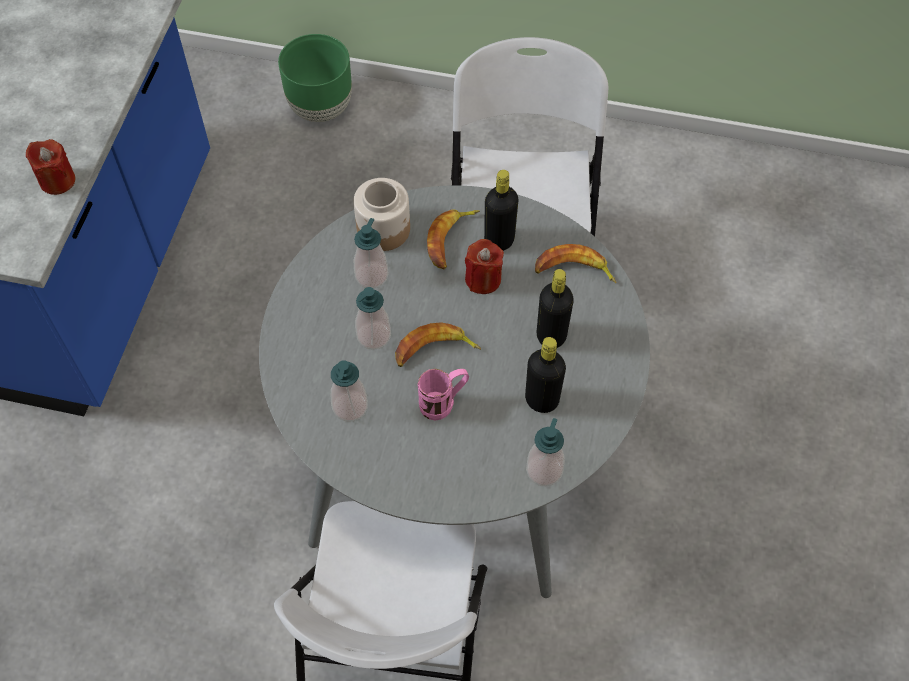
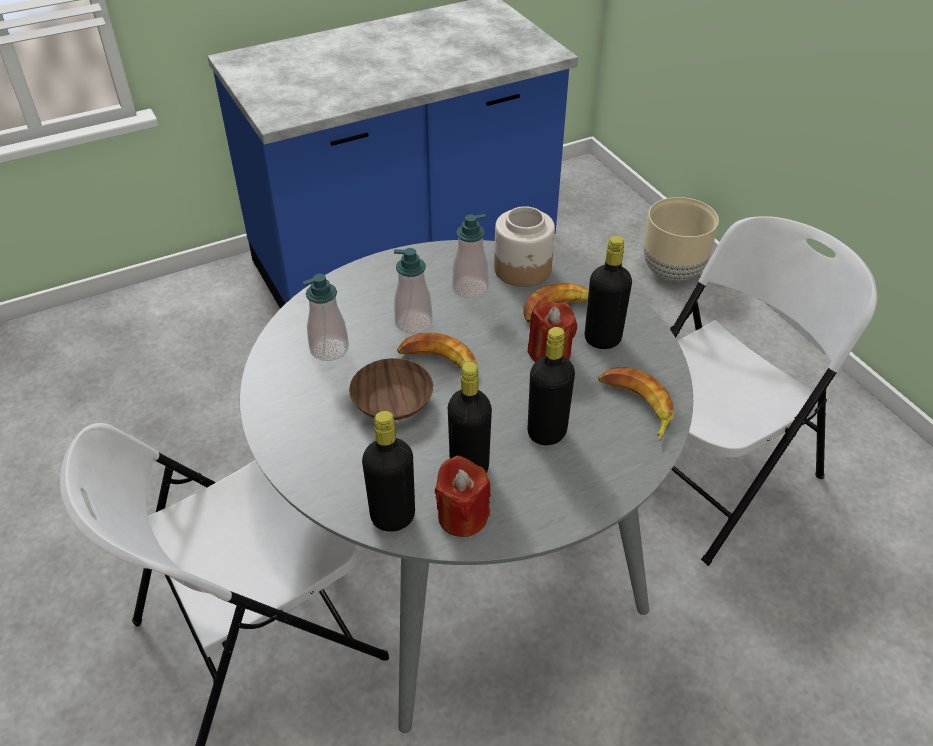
camera: 50 degrees right, 15 degrees down
(57, 180) = (353, 97): red candle -> red candle (462, 516)
(321, 107) = (673, 271): green planter -> beige planter
(443, 403) = (393, 403): pink mug -> brown bowl
(544, 470) = (393, 517): soap dispenser -> black bottle

